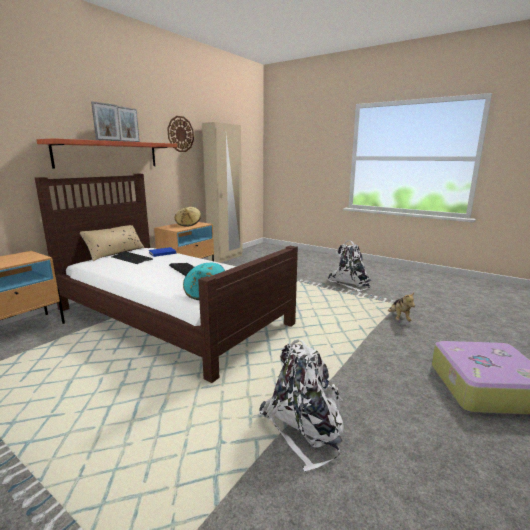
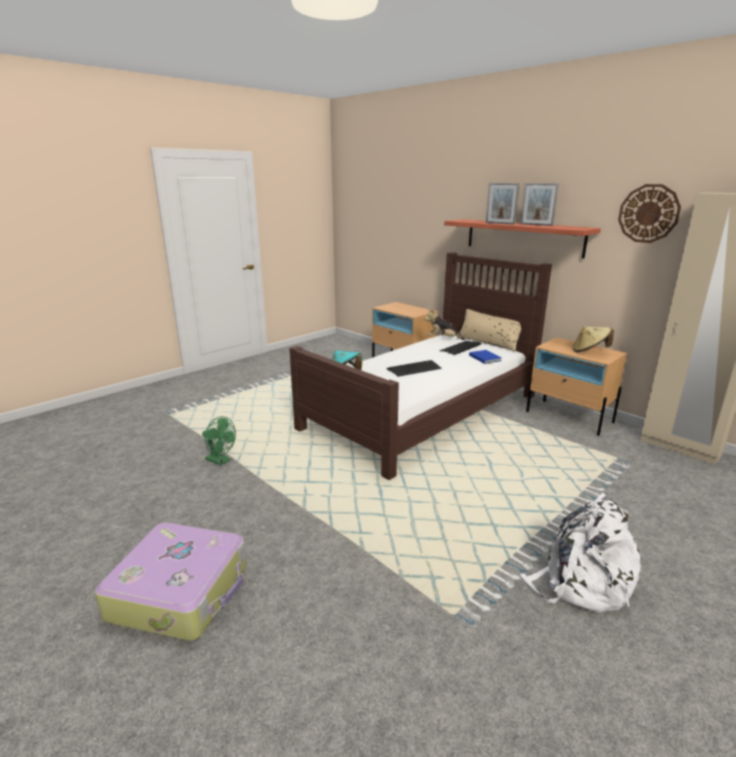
camera: 100 degrees right, 5 degrees up
(305, 426) = (221, 461): white backpack -> green fan
(399, 318) = (388, 590): plush toy -> plush toy (442, 339)

